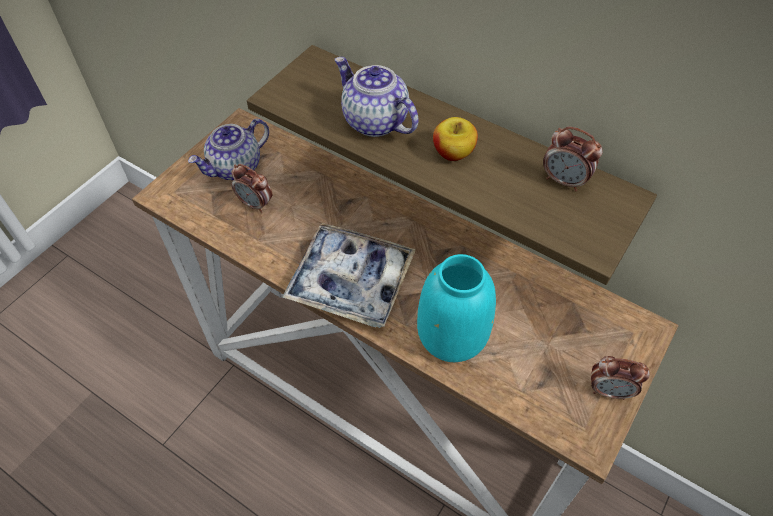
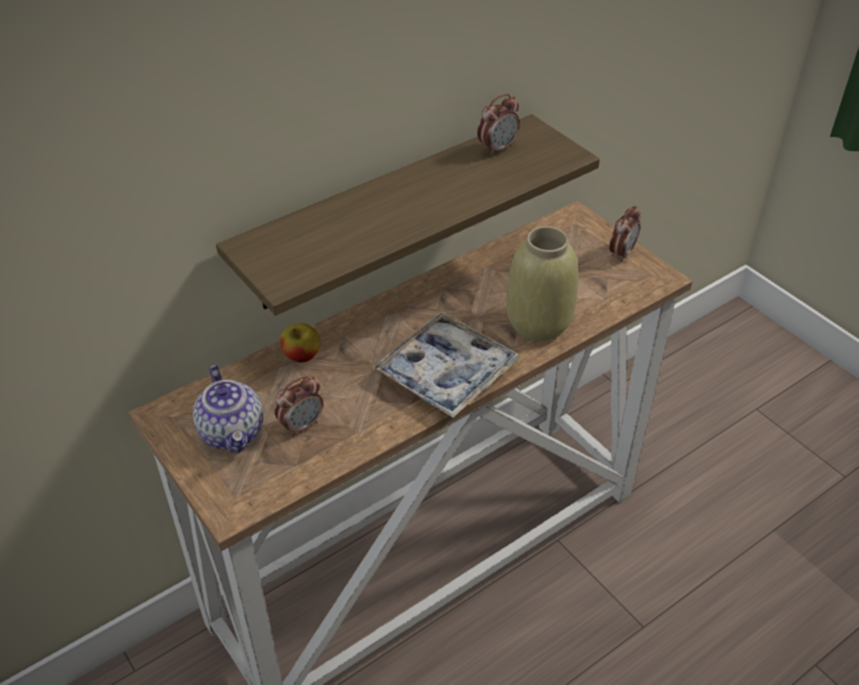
camera: 70 degrees left, 10 degrees down
(374, 121) = (365, 227): teapot -> none
(452, 338) = (539, 323): turquoise vase -> beige vase
(453, 153) = (433, 193): apple -> apple (302, 355)

